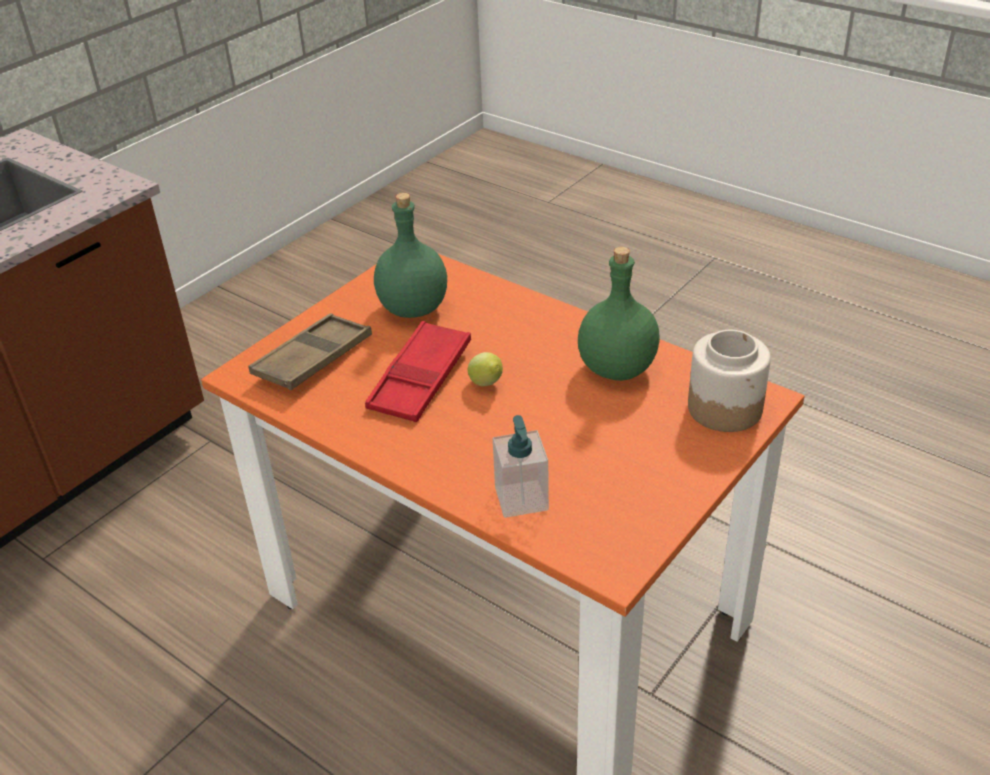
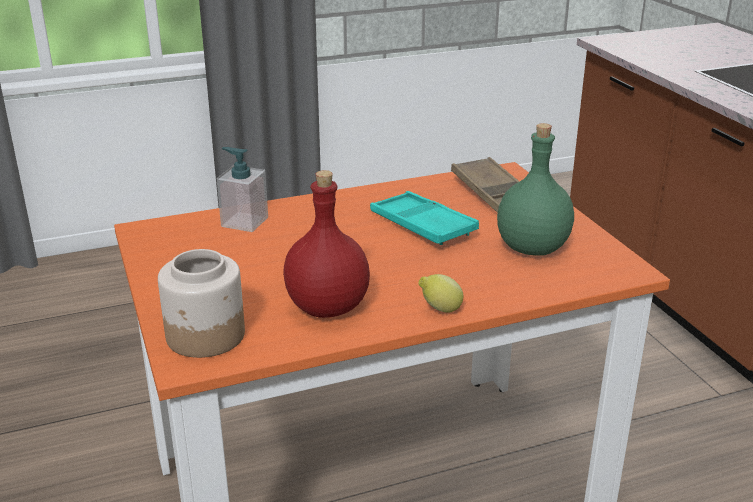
camera: 120 degrees right, 10 degrees down
(420, 379) = (422, 225): red tray -> turquoise tray
(487, 384) = (381, 247): lemon -> lemon (440, 310)
(616, 368) = (329, 307): green bottle -> red bottle

